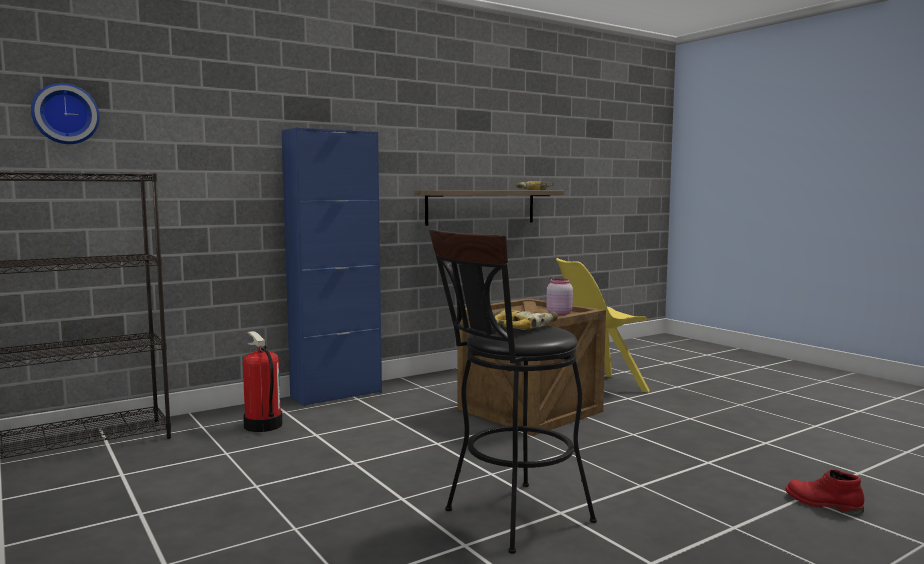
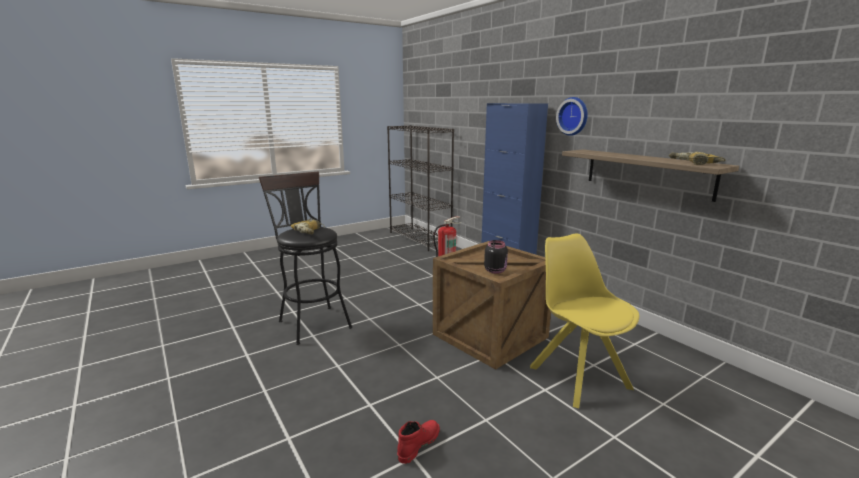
camera: 90 degrees right, 10 degrees up
(65, 114) = (438, 100): wall clock -> wall clock (573, 116)
(558, 314) = (495, 271): pink jar -> black jar
(822, 504) = (272, 446): red boot -> red boot (418, 444)

